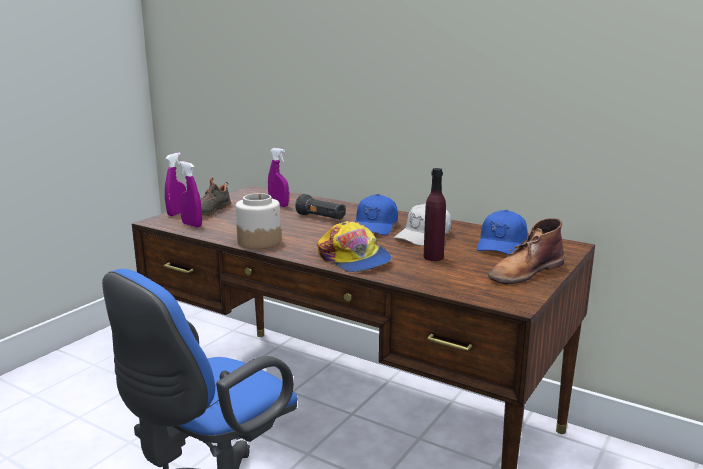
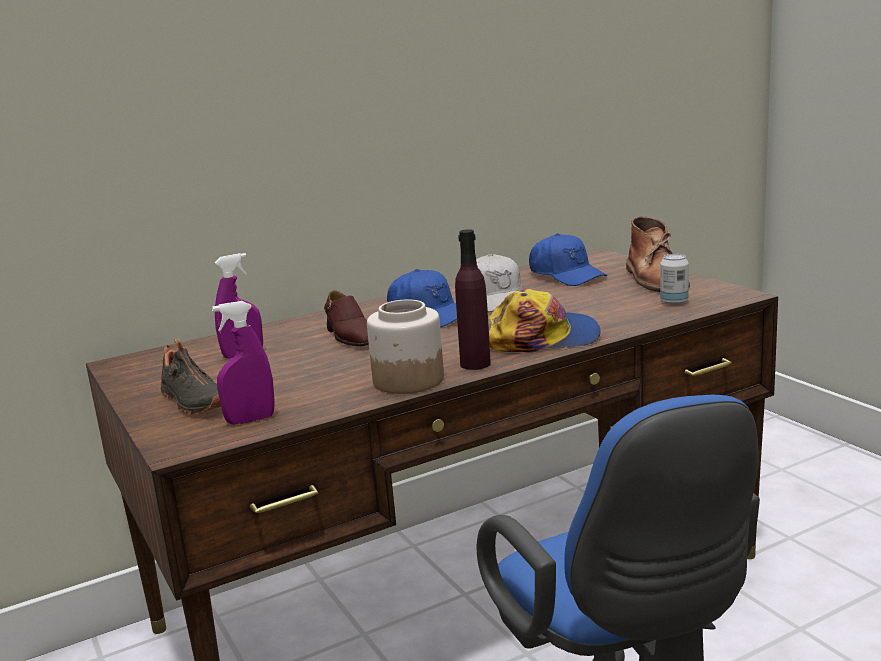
camera: 60 degrees left, 0 degrees up
(177, 213) = (159, 428): purple spray bottle -> none
(321, 218) = (349, 337): black flashlight -> brown shoe
(433, 257) = (576, 304): purple bottle -> purple bottle (475, 364)
(470, 284) = (674, 302): none -> can

